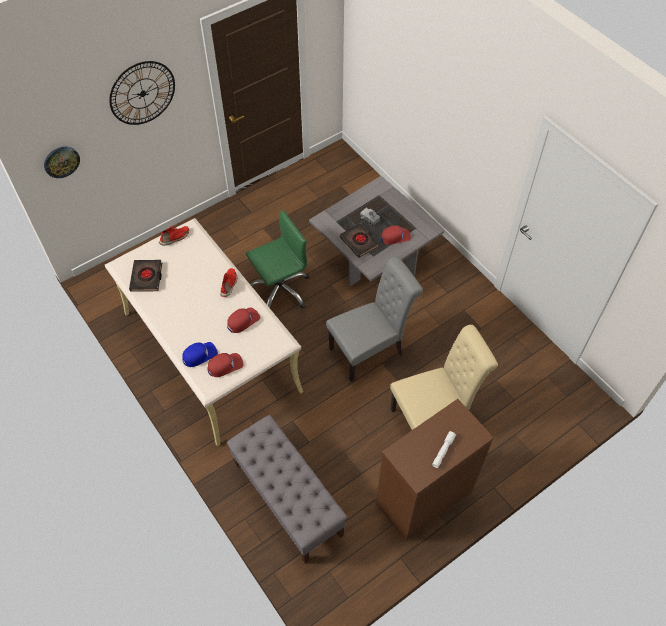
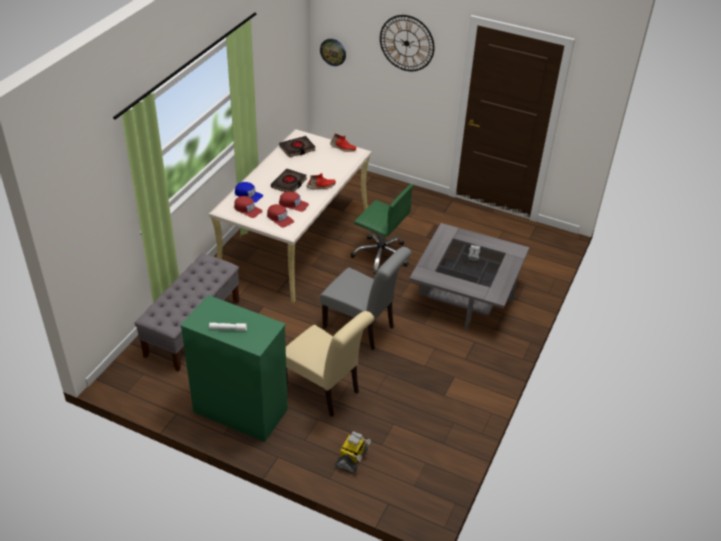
camera: 60 degrees right, 15 degrees down
(359, 242) = (442, 258): black book -> black book (289, 183)
(395, 237) = (468, 277): red cap -> red cap (280, 218)
(423, 498) = (239, 410): brown dresser -> green dresser
(521, 429) = (352, 459): none -> toy robot

